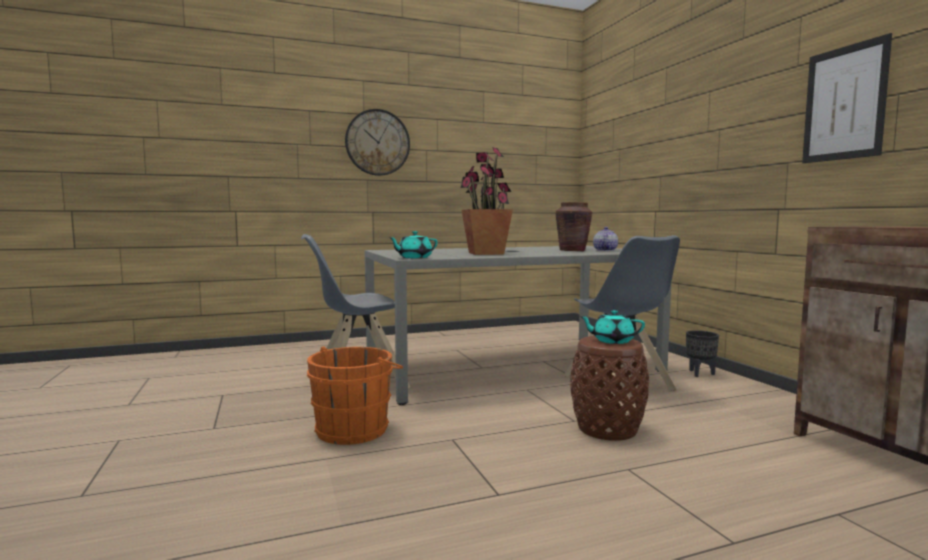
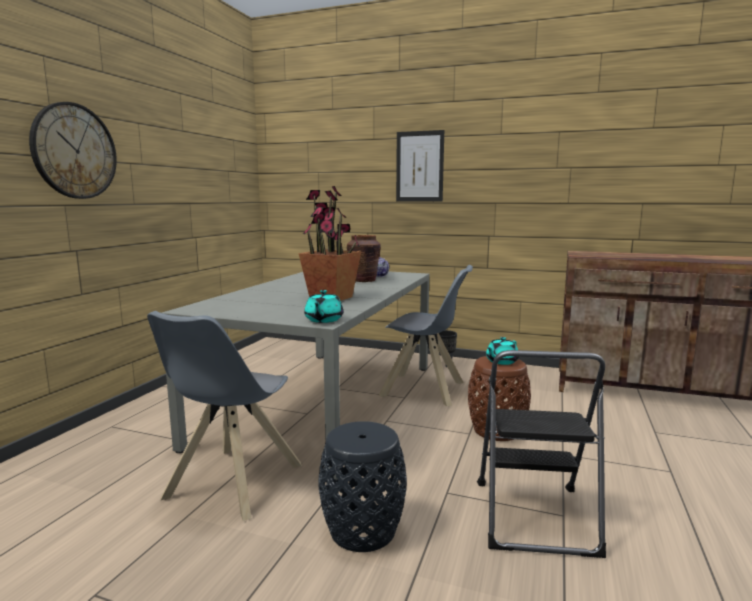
camera: 50 degrees left, 5 degrees up
(355, 428) = (362, 531): orange bucket -> black stool
(469, 482) = (534, 519): none -> black step ladder
(844, 103) = (538, 167): picture -> picture (419, 166)

